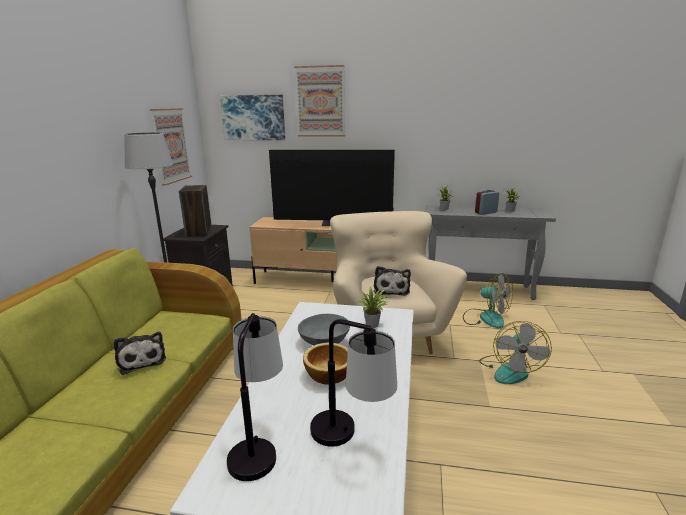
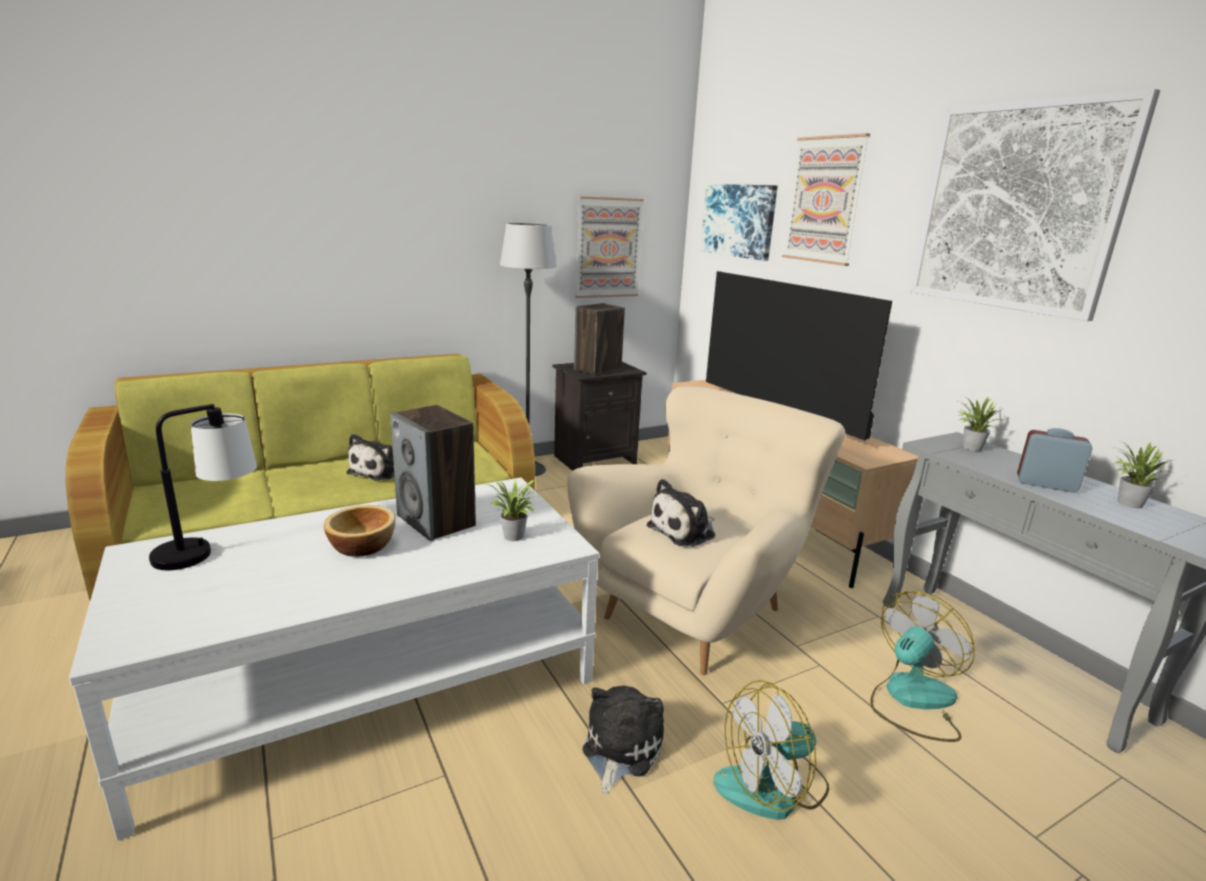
camera: 50 degrees right, 0 degrees up
(325, 341) = (437, 521): grey bowl -> speaker
(351, 438) = (242, 596): table lamp -> none
(432, 100) = (1017, 207): none -> picture
(462, 398) = (619, 749): none -> plush toy
(485, 318) = (911, 700): fan -> fan turned 135 degrees counterclockwise

